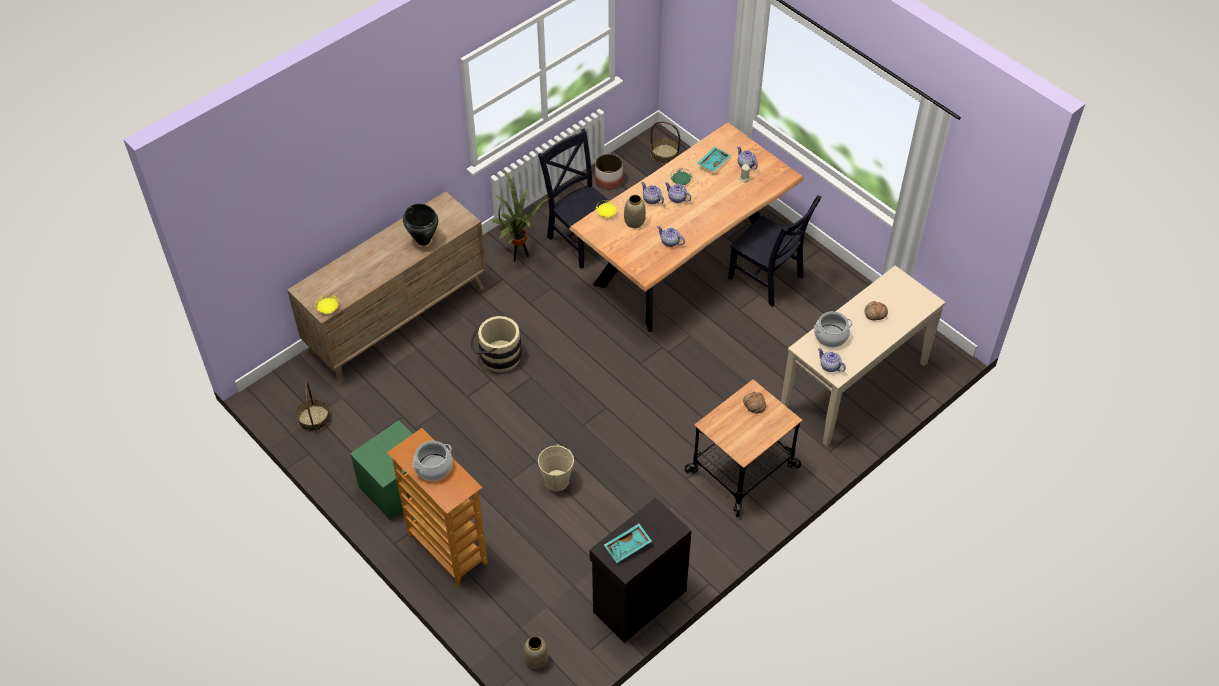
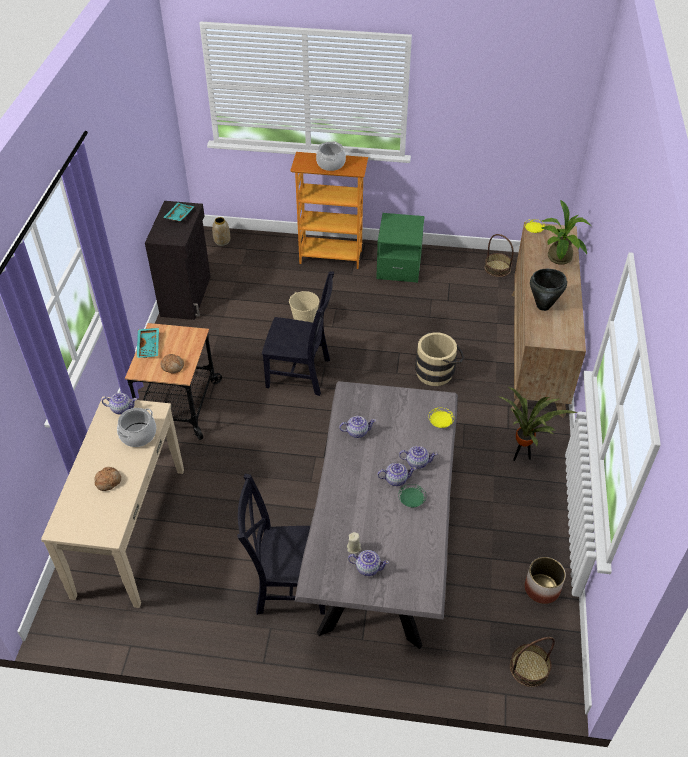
camera: 140 degrees right, 5 degrees down
(351, 268) = (559, 260): none -> potted plant
(582, 239) = (492, 507): black chair -> black chair (301, 374)
(634, 222) = (407, 430): vase -> none
(684, 263) = (381, 548): brown dining table -> grey dining table
(713, 162) = (403, 545): turquoise tray -> turquoise tray (149, 346)

